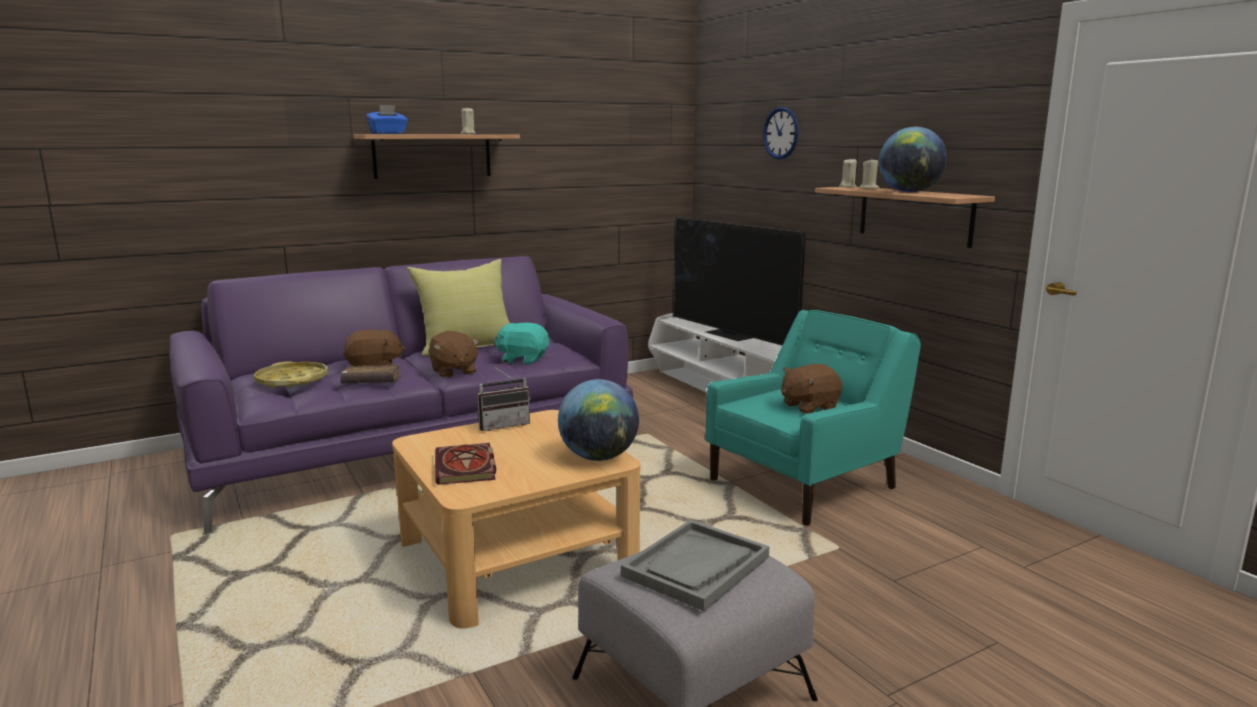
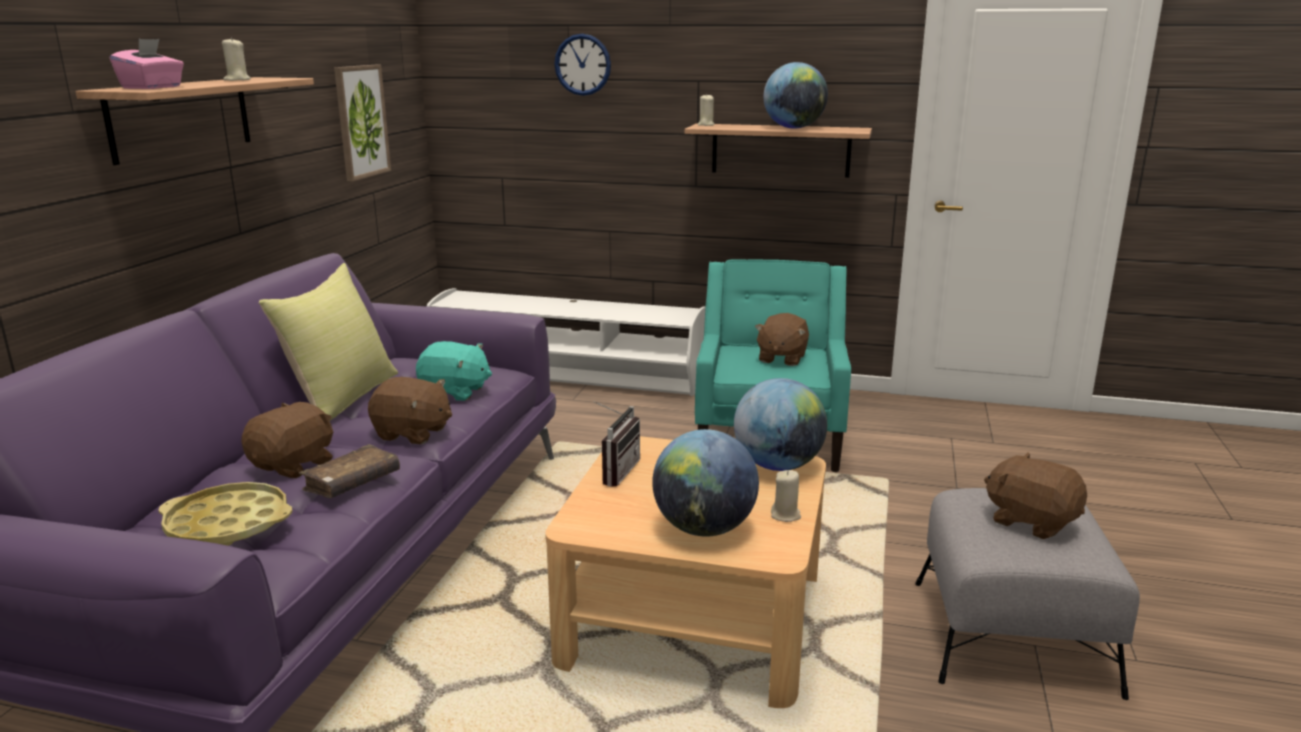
camera: 45 degrees left, 5 degrees up
(388, 133) = (152, 87): blue tissue box -> pink tissue box
(466, 468) = (704, 529): book -> globe
(523, 359) = (455, 392): turquoise plush toy -> turquoise plush toy turned 135 degrees counterclockwise
(610, 172) = (361, 121): none -> picture
(696, 567) = (1031, 521): grey tray -> brown plush toy
(731, 334) = (546, 305): television -> none
(869, 188) = (731, 125): beige candle -> beige candle (785, 515)

